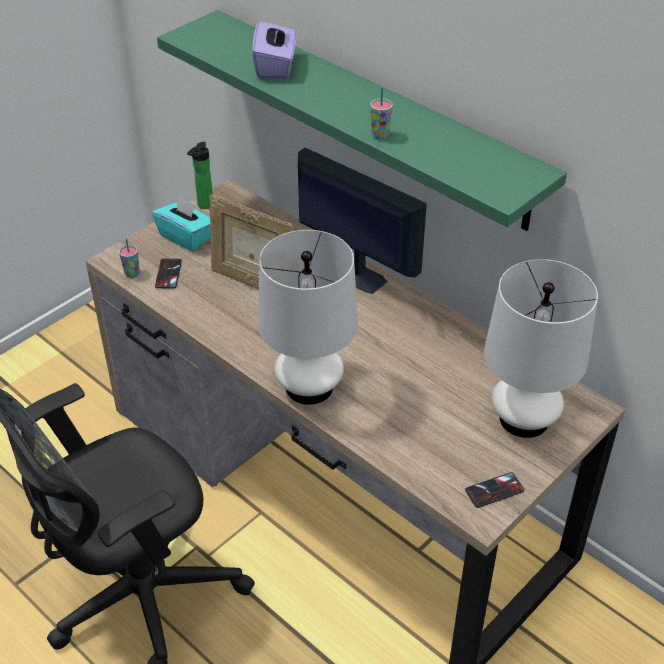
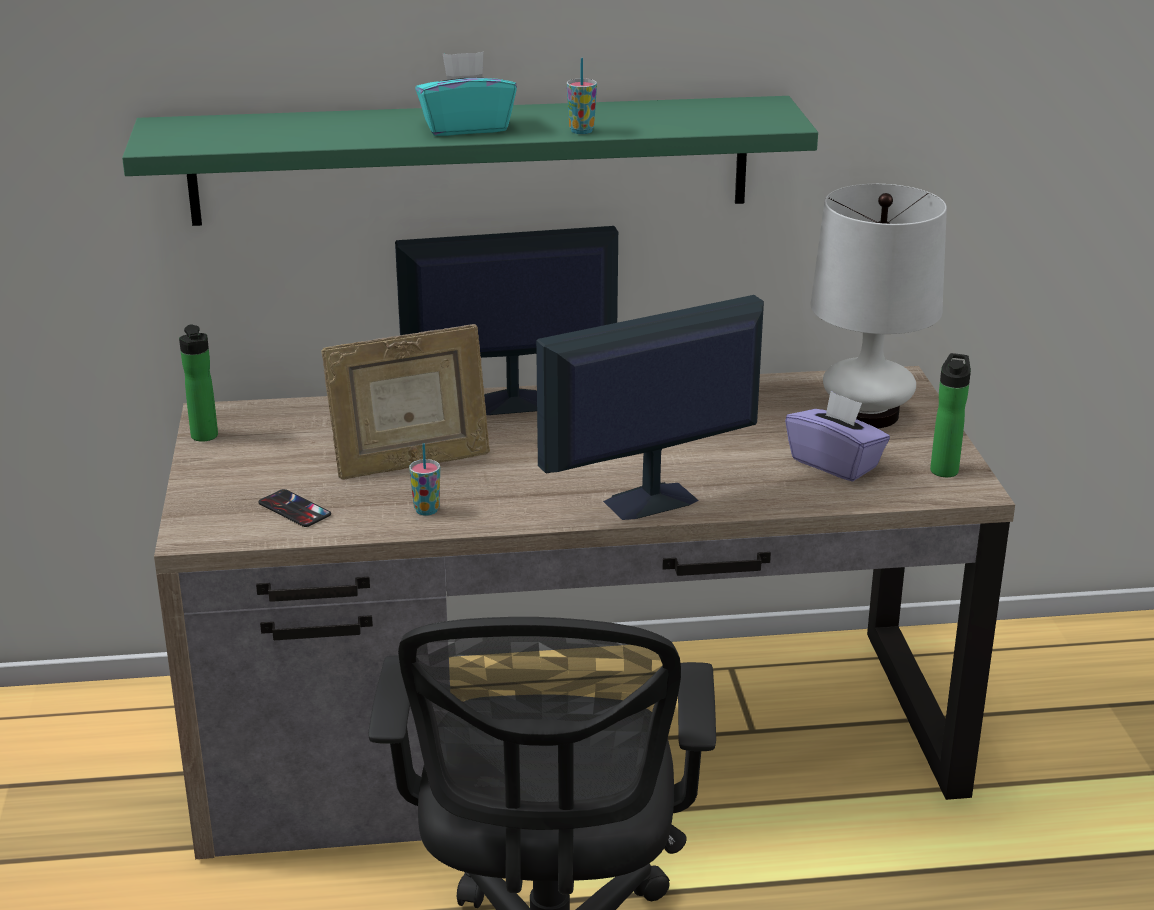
camera: 50 degrees left, 15 degrees down
(132, 274) = (248, 533): cup -> cup (426, 510)
(186, 237) = (244, 471): turquoise tissue box -> turquoise tissue box (466, 127)
(275, 67) = (339, 129): purple tissue box -> purple tissue box (835, 463)
(309, 387) = (648, 501): white table lamp -> monitor
(494, 490) = (944, 469): phone -> bottle

